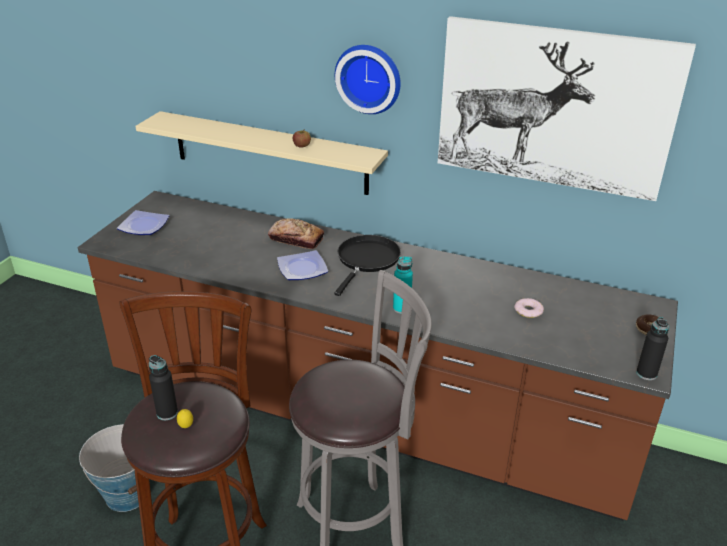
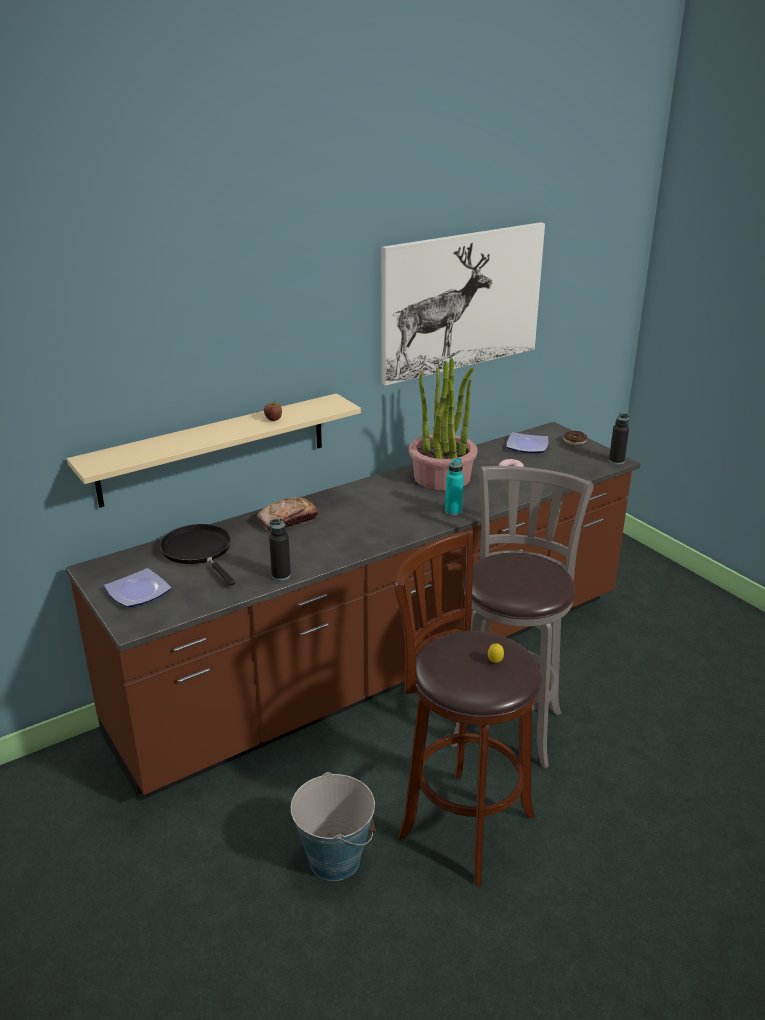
camera: 55 degrees left, 5 degrees down
(167, 413) = (466, 667): black bottle -> black bottle (281, 575)
(303, 269) = (343, 533): plate -> plate (528, 446)
(367, 260) = (367, 501): black frying pan -> black frying pan (199, 551)
(369, 78) = (315, 327): wall clock -> none
(458, 280) = (442, 477): none -> potted plant

